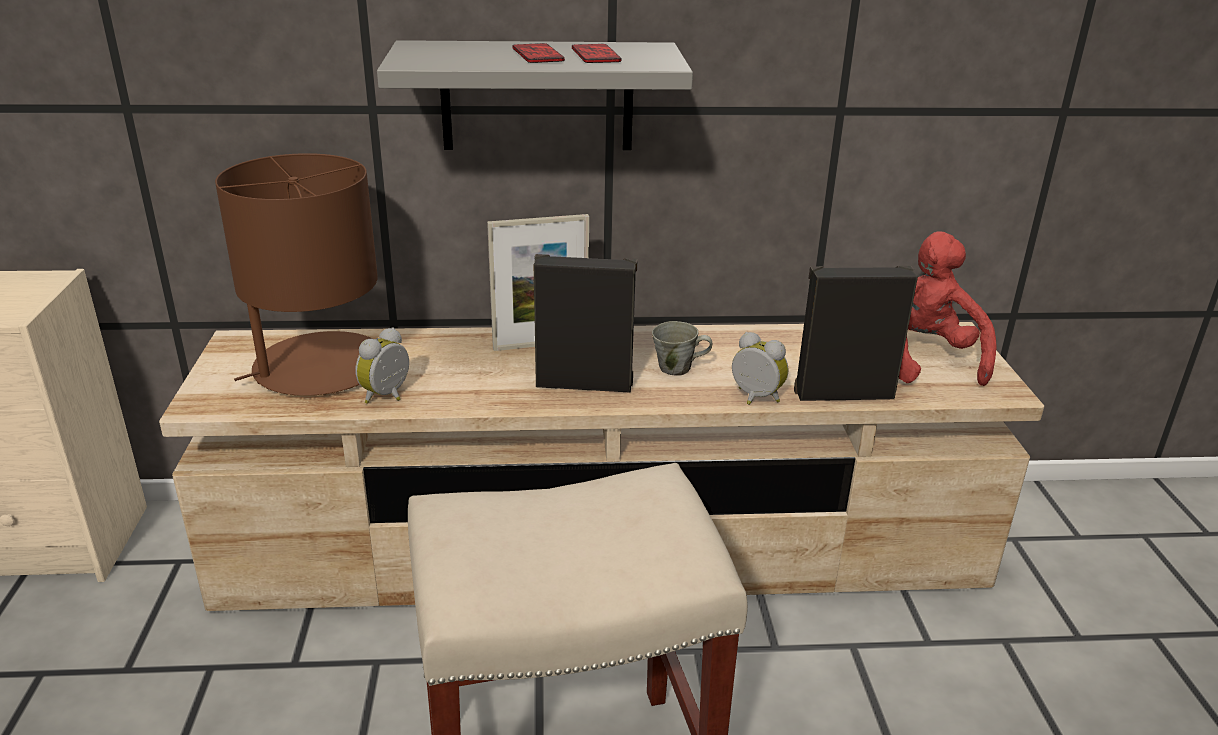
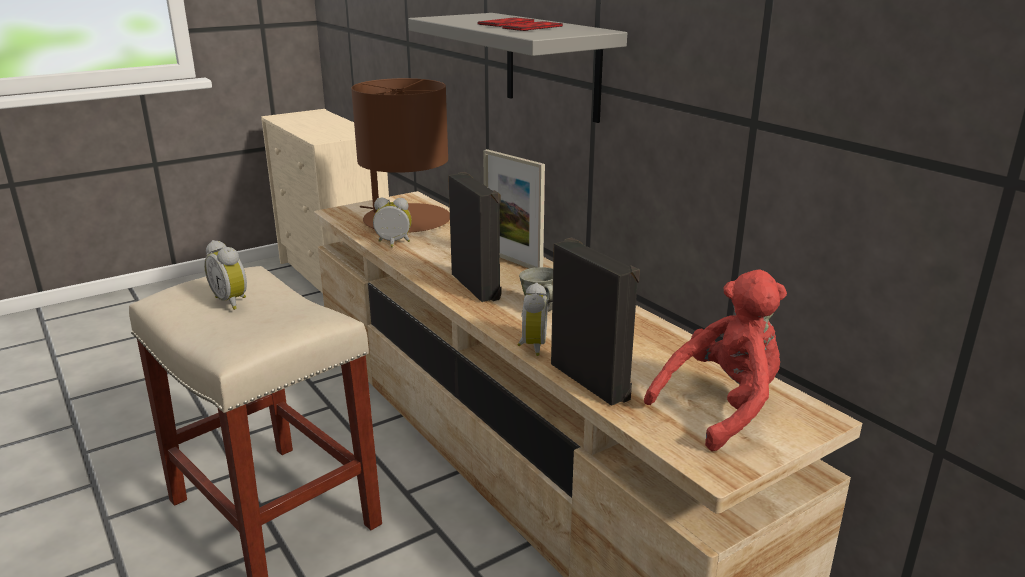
camera: 60 degrees right, 5 degrees down
(544, 535) = (233, 301): none -> alarm clock

